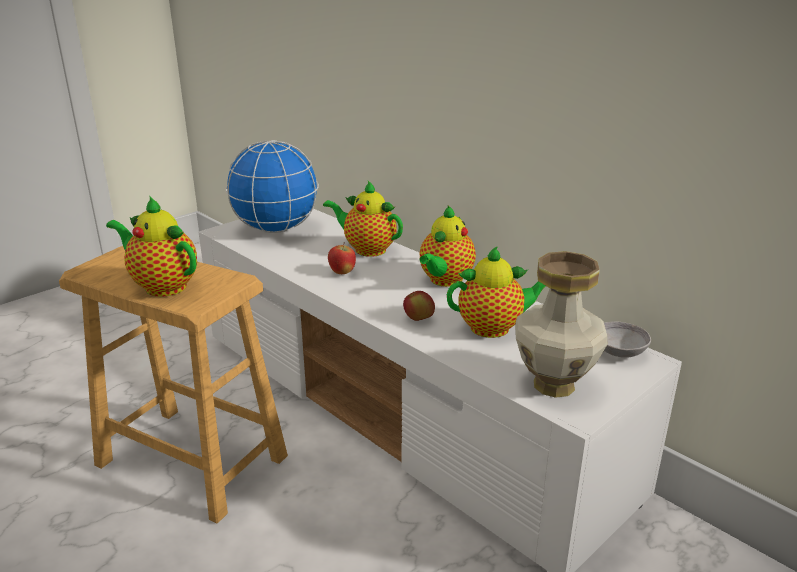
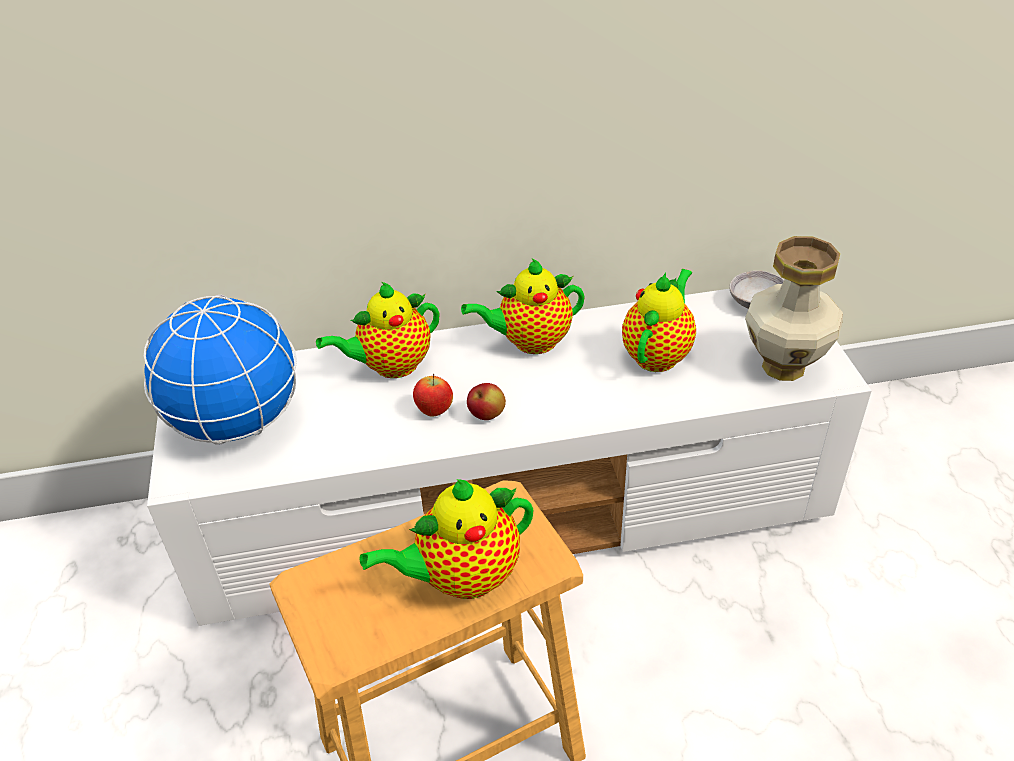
camera: 55 degrees left, 15 degrees up
(418, 319) = (598, 397): apple -> apple (487, 415)
(444, 281) = (530, 342): teapot -> teapot turned 105 degrees clockwise

